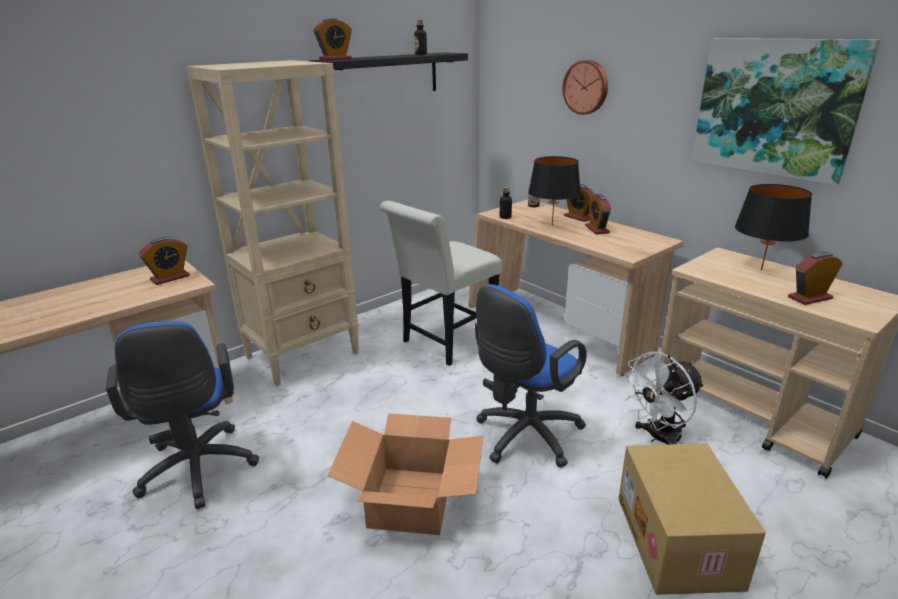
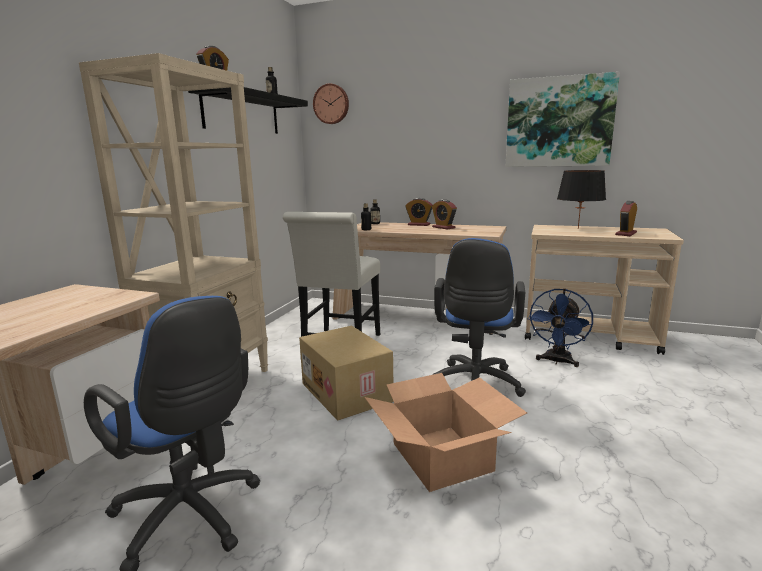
camera: 30 degrees left, 10 degrees down
(170, 278) = (89, 297): alarm clock -> none
(552, 225) = (408, 229): black table lamp -> none
(586, 87) = (409, 125): wall clock -> wall clock (331, 104)
(658, 438) = (557, 361): white fan -> blue fan
(679, 542) = (642, 412): cardboard box -> cardboard box (347, 392)

